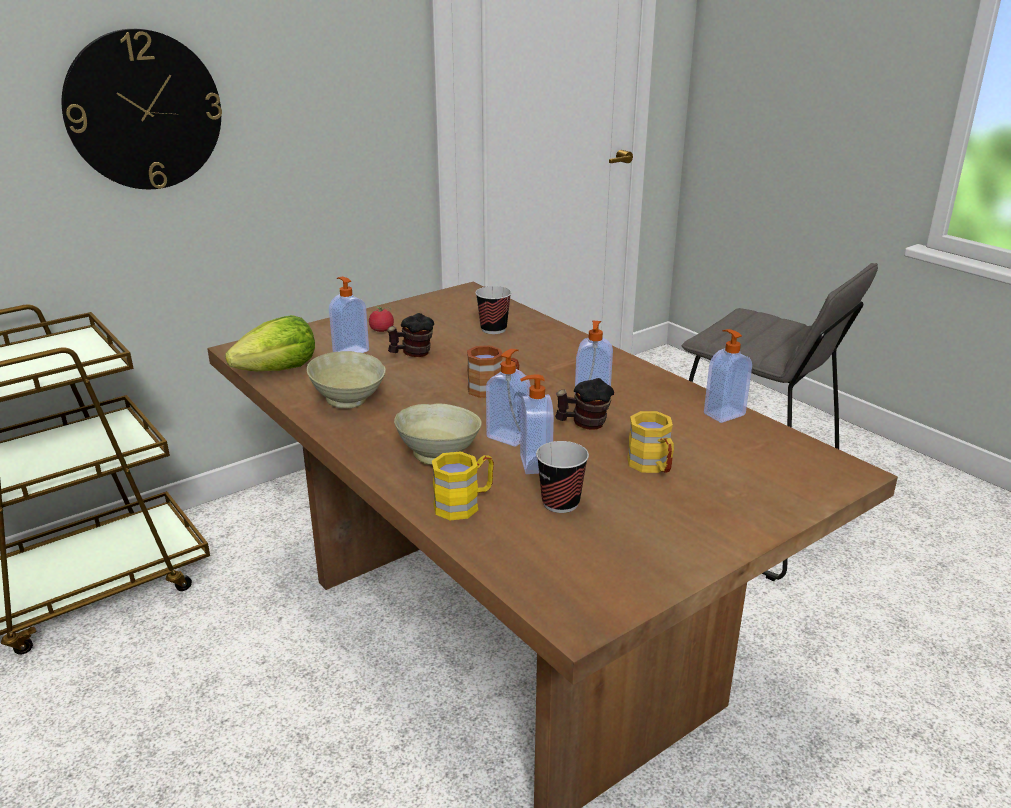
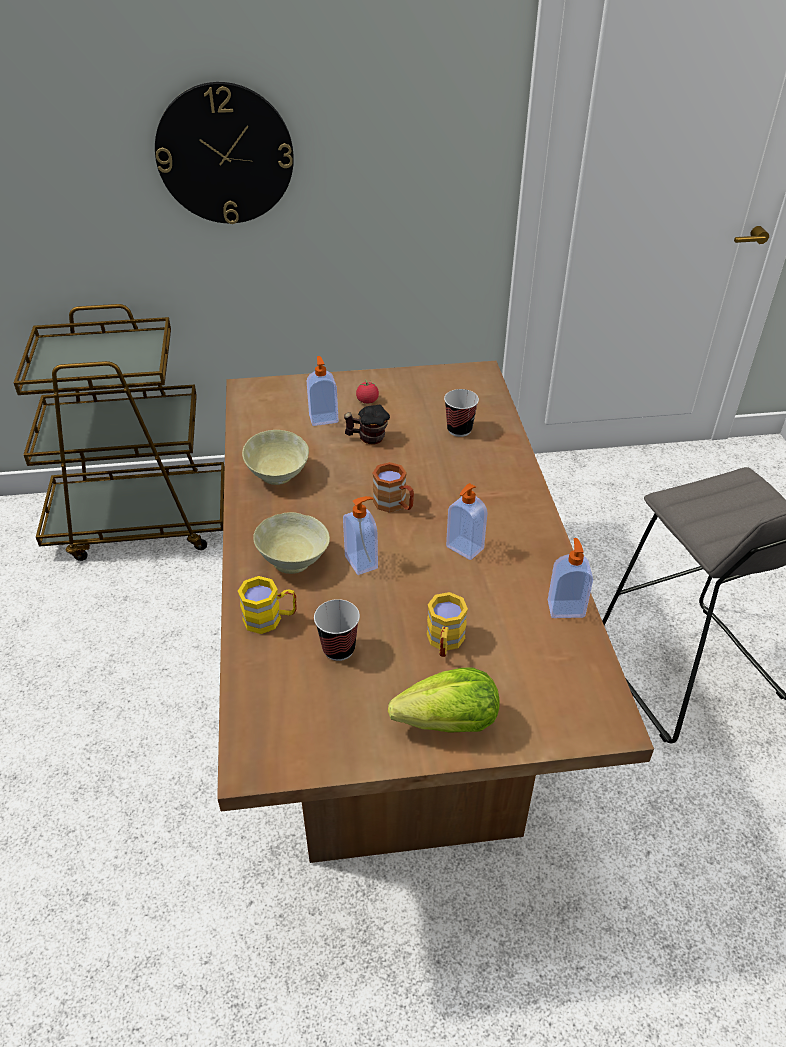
camera: 30 degrees right, 15 degrees up
(279, 371) = (255, 423): lettuce -> lettuce (449, 723)
(534, 464) = (355, 600): soap dispenser -> none
(583, 424) = (433, 572): mug -> none

